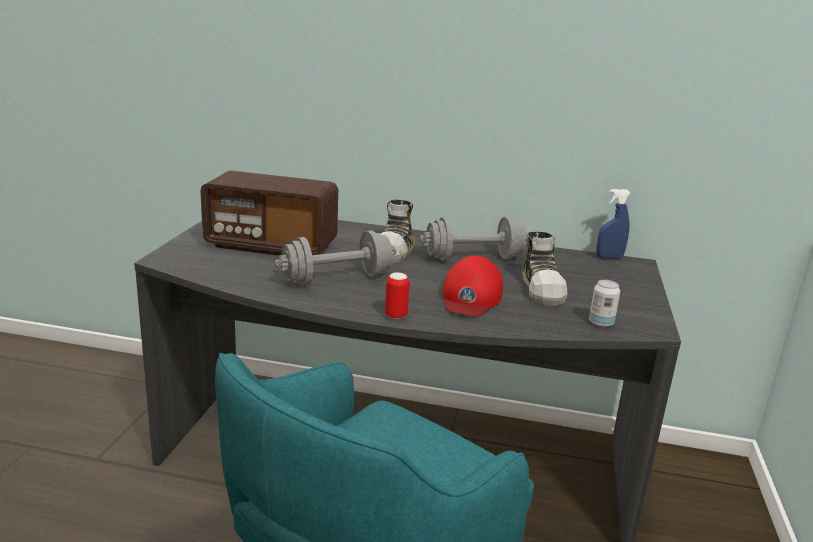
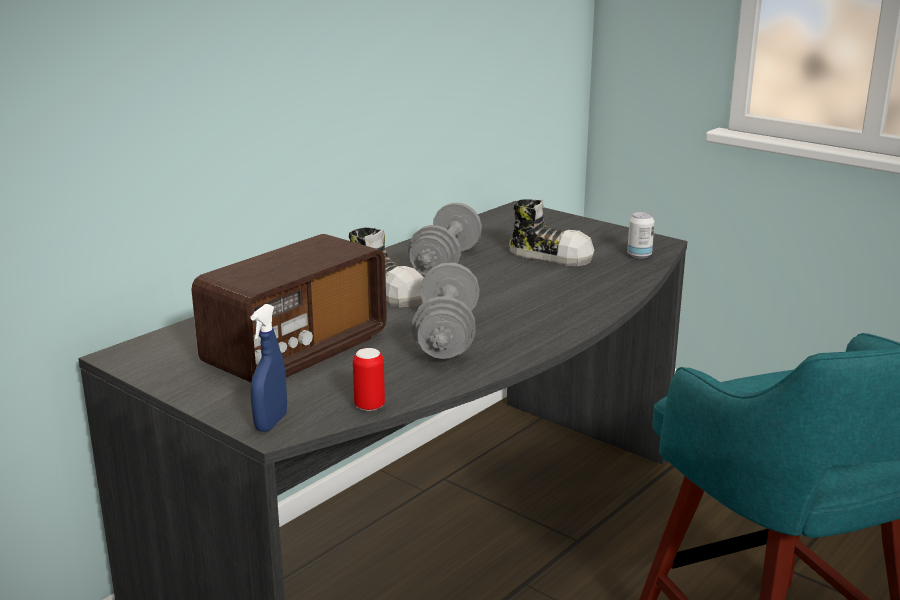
camera: 60 degrees left, 0 degrees up
(395, 316) = (570, 328): can -> can (369, 406)
(470, 297) = (547, 287): red cap -> none
(609, 257) = (496, 213): blue spray bottle -> blue spray bottle (271, 423)

